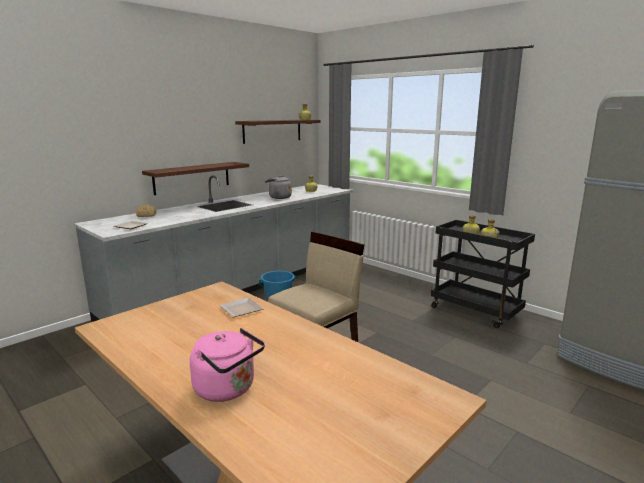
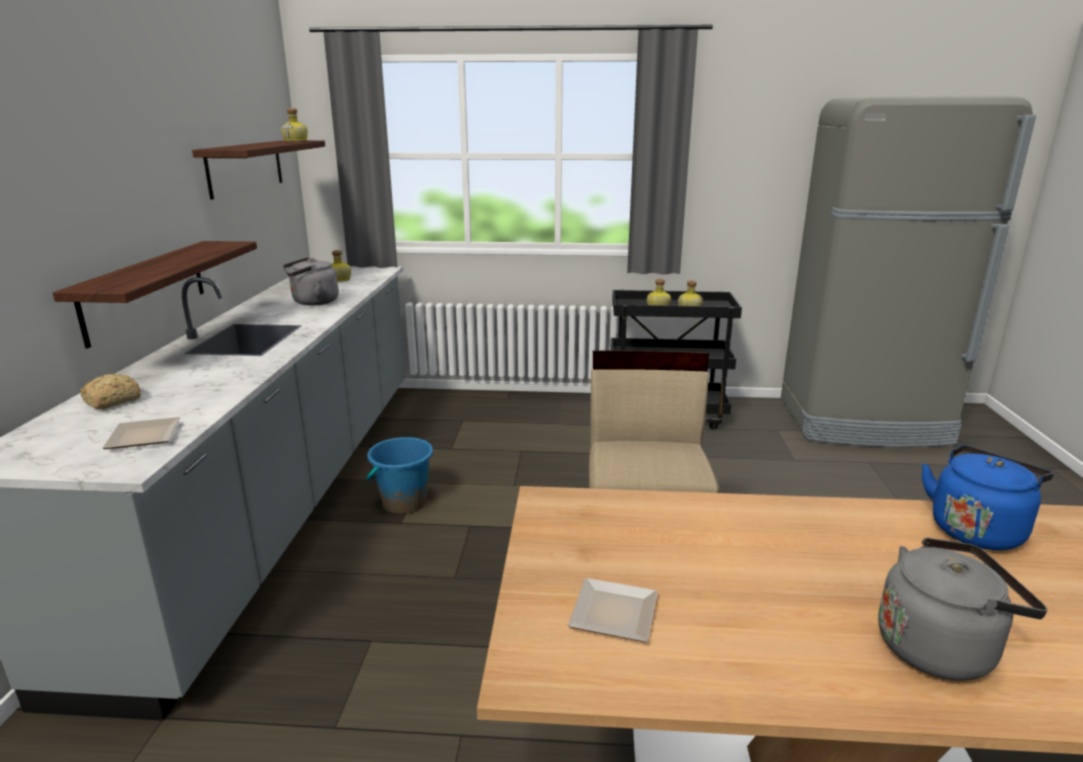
camera: 40 degrees left, 5 degrees up
(228, 389) = (940, 647): pink kettle -> grey kettle
(239, 309) = (663, 521): plate -> plate (610, 615)
(369, 371) = (977, 529): none -> blue kettle

